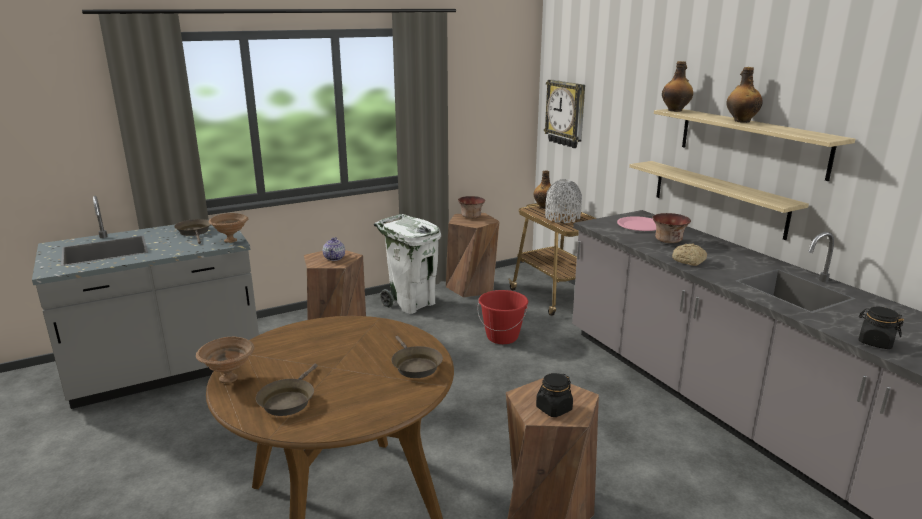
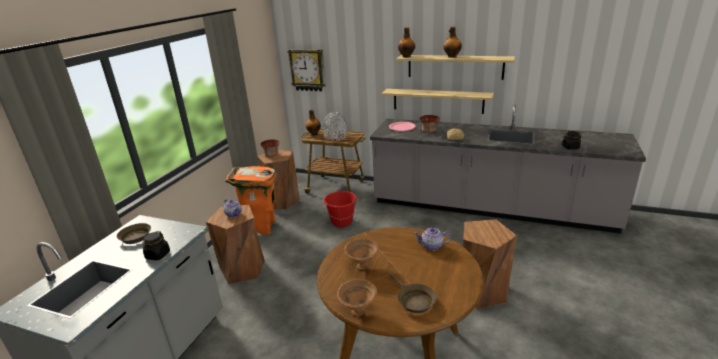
camera: 40 degrees left, 5 degrees up
(231, 240) = (186, 230): brown bowl -> brown bowl (362, 266)
(411, 304) = (260, 227): white trash can -> orange trash can
(415, 366) = (432, 246): brown frying pan -> teapot
(553, 409) = (493, 235): black jar -> black jar (158, 255)

